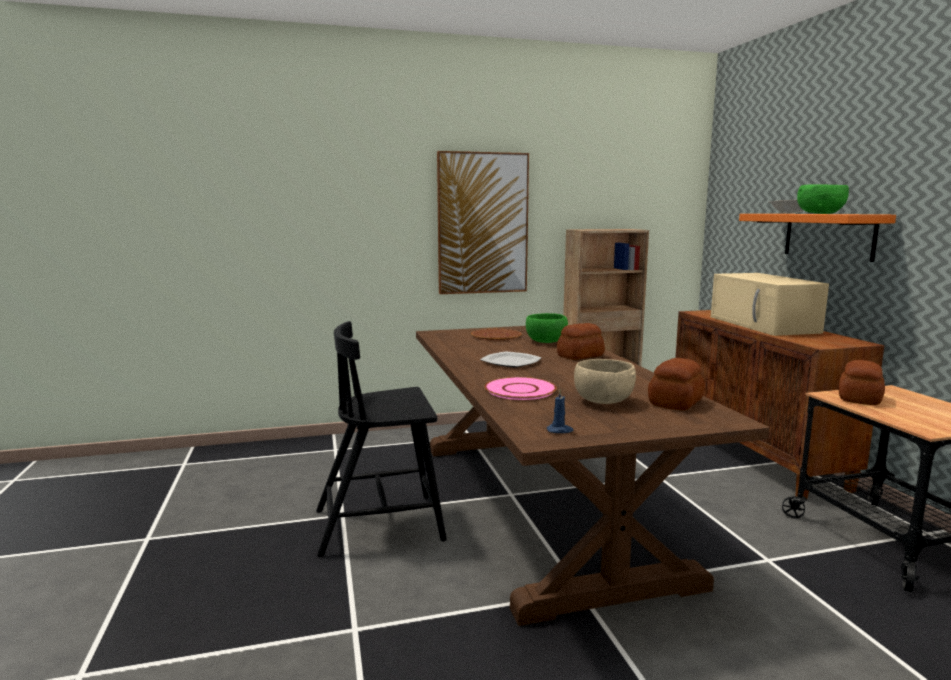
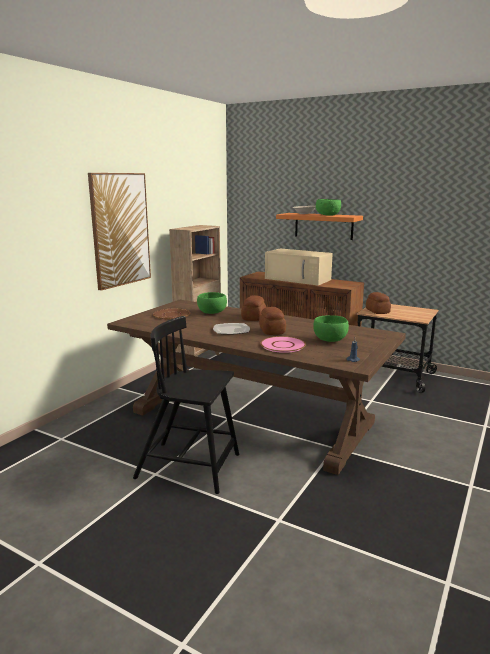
camera: 45 degrees left, 5 degrees up
(381, 524) = (190, 467): black chair -> black chair turned 75 degrees clockwise
(603, 401) = (330, 340): beige bowl -> green bowl
(676, 402) = (355, 331): bread -> bread (272, 330)

